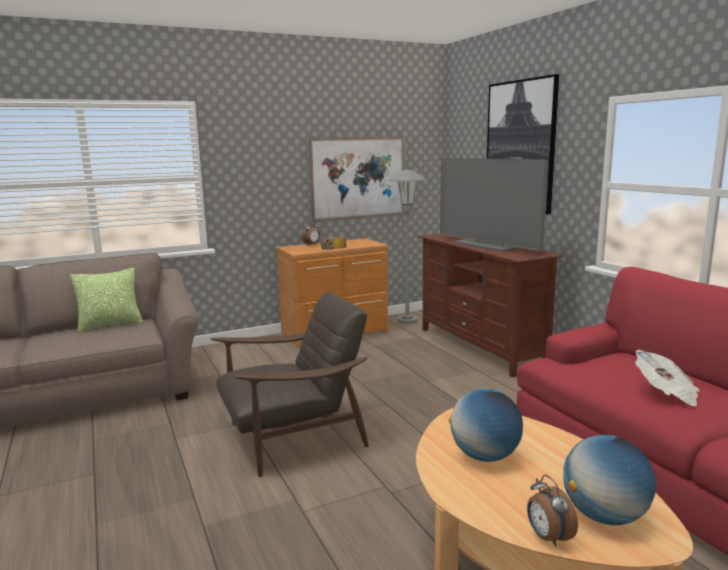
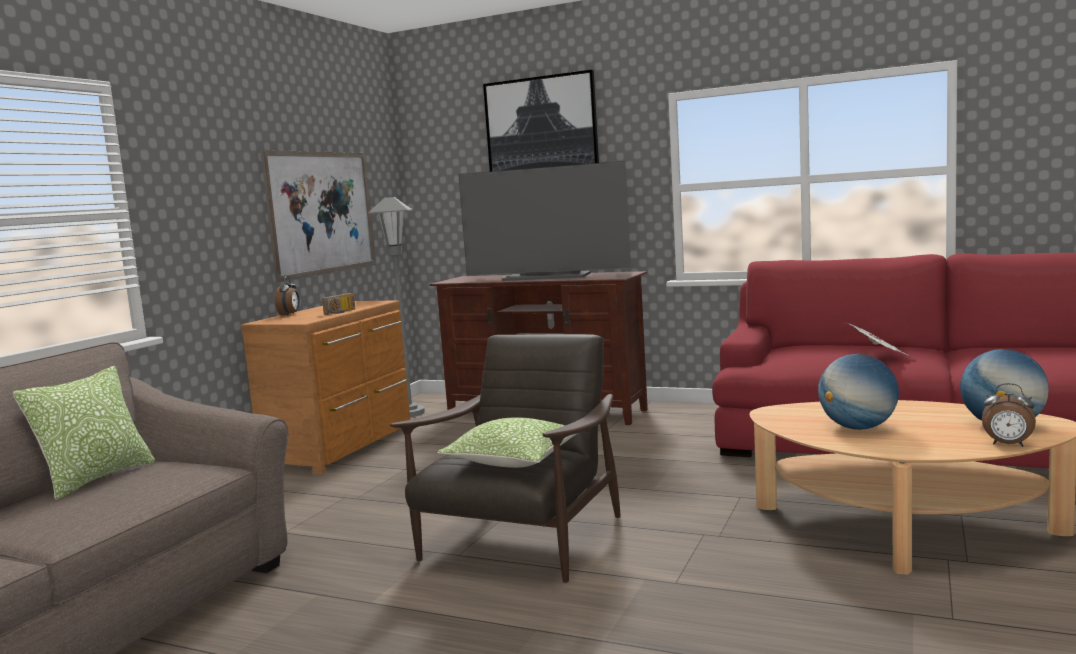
camera: 40 degrees left, 5 degrees down
(267, 383) = (513, 459): none -> pillow

